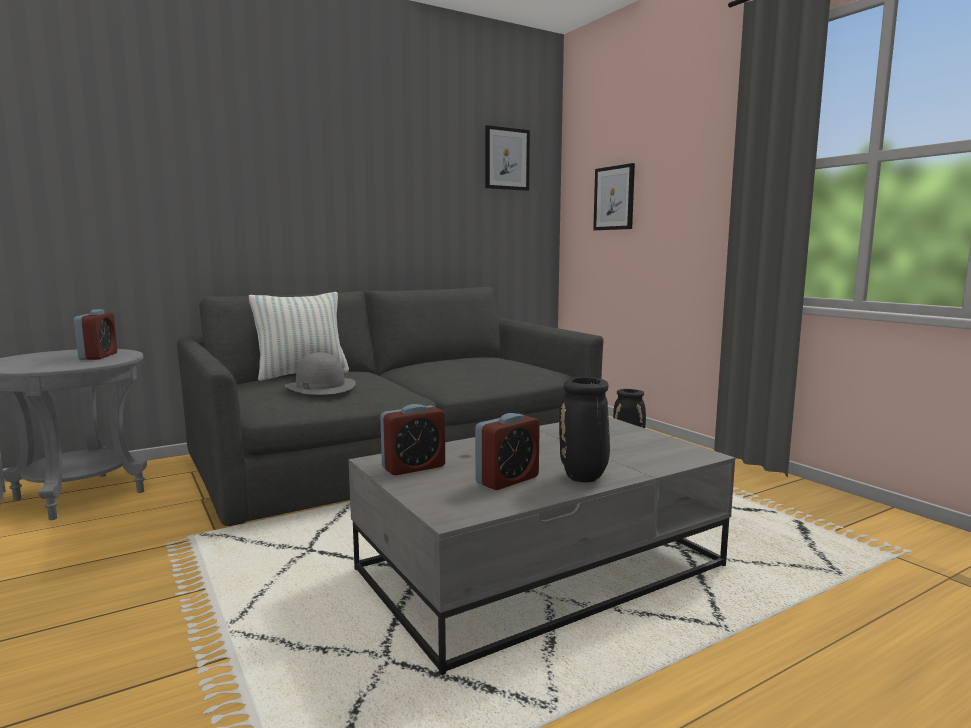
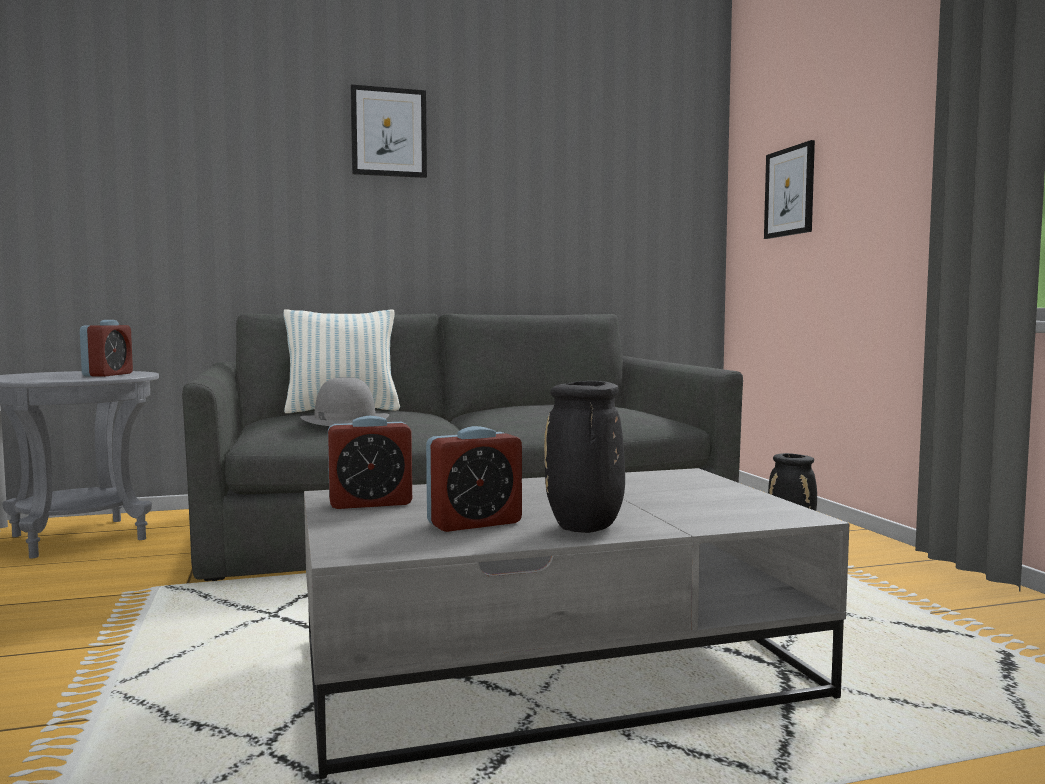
camera: 15 degrees right, 5 degrees down
(506, 159) = (647, 149): picture -> picture (389, 132)

